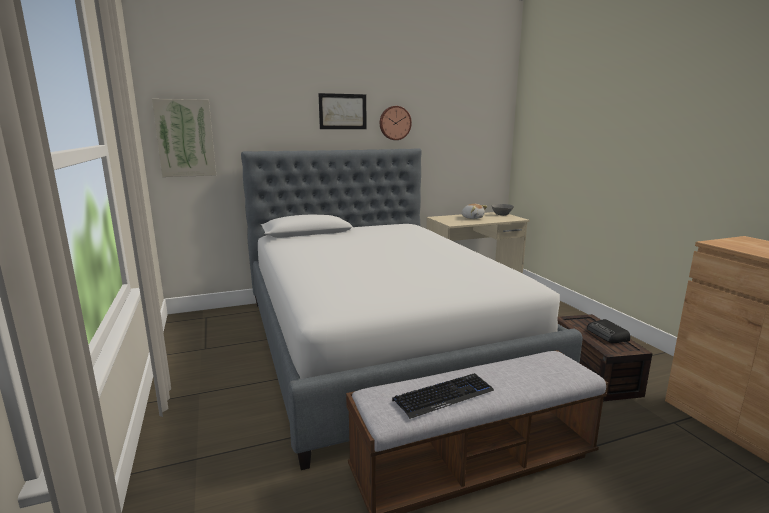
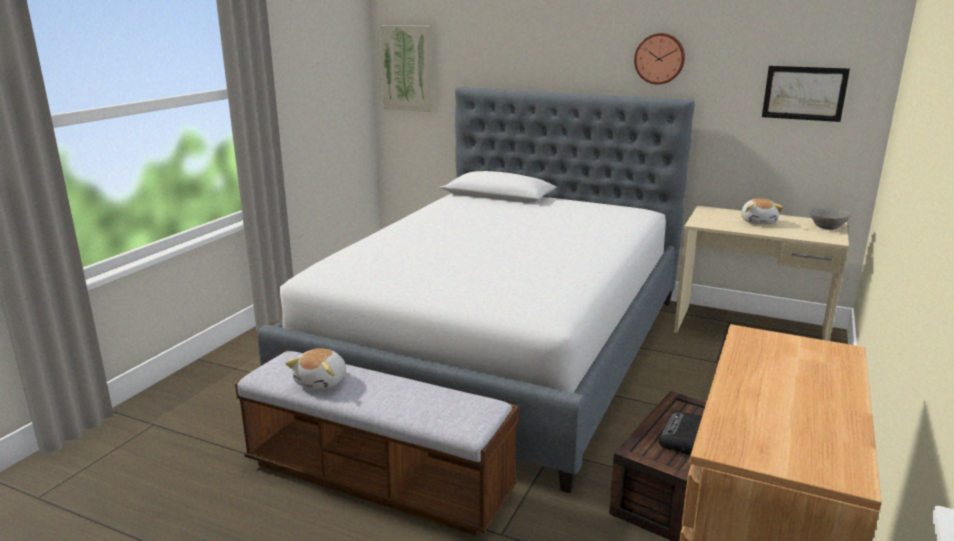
camera: 45 degrees right, 5 degrees up
(342, 111) = (583, 40): picture -> picture (804, 93)
(444, 396) = (322, 381): keyboard -> plush toy

